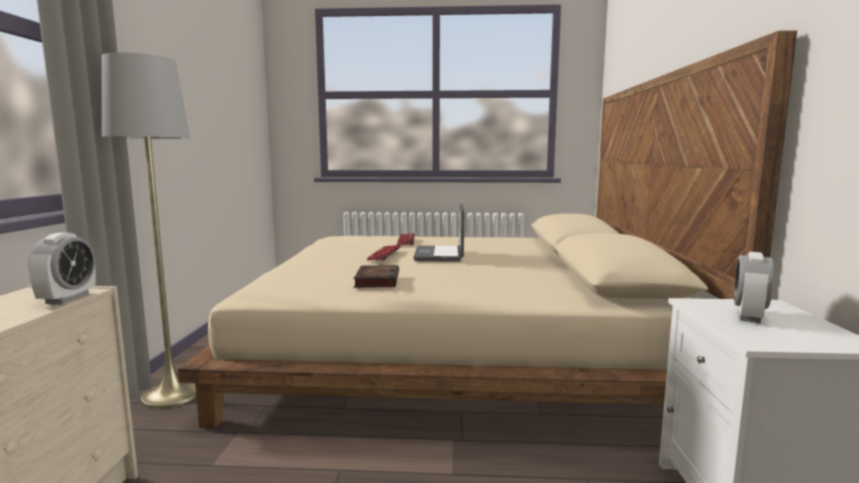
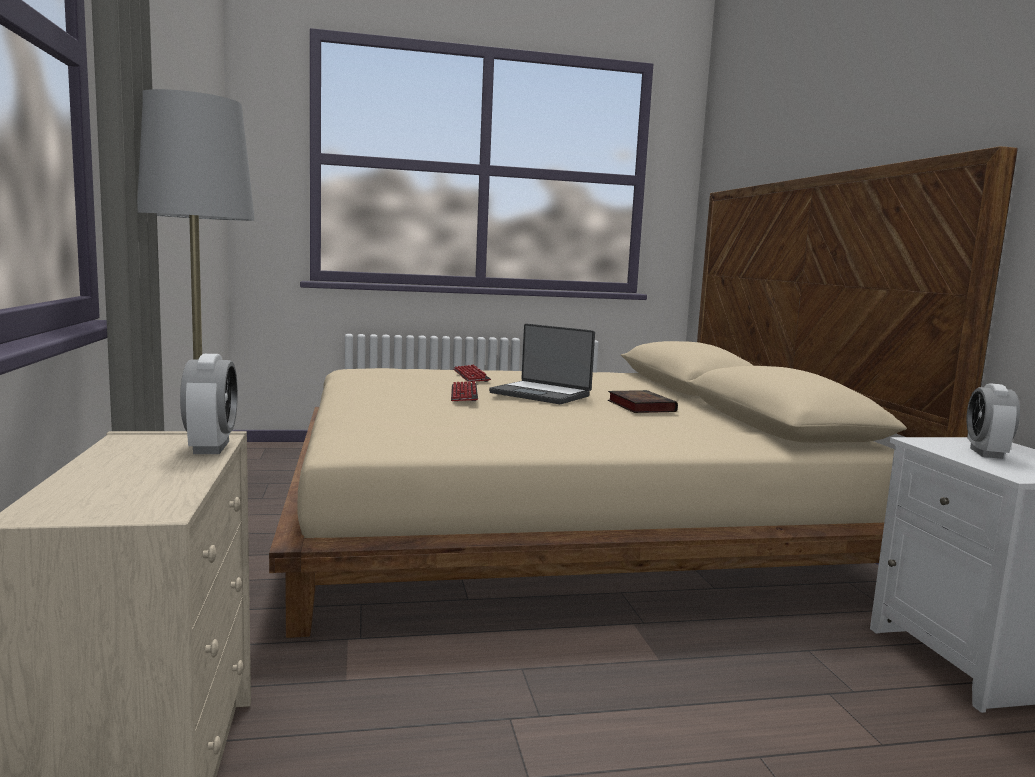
camera: 15 degrees left, 0 degrees up
(377, 280) = (500, 426): book -> book (639, 406)
(440, 255) = (541, 394): laptop -> laptop turned 45 degrees counterclockwise

